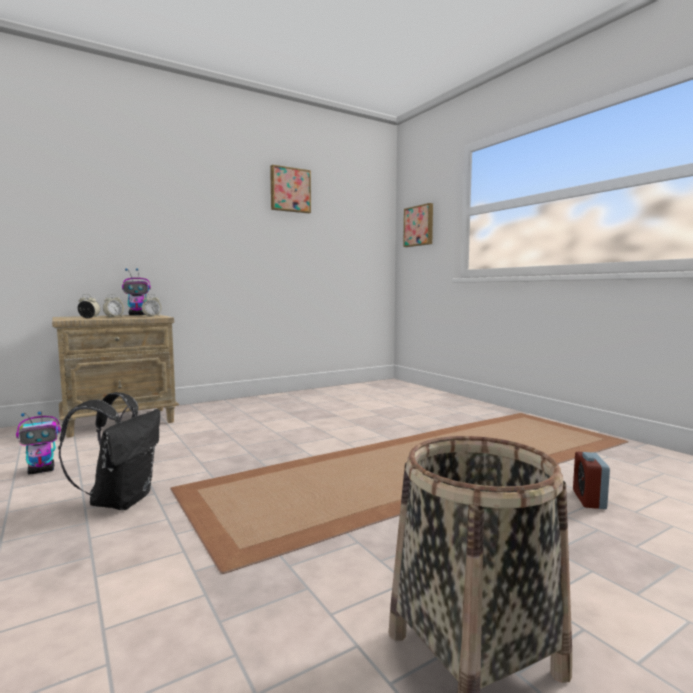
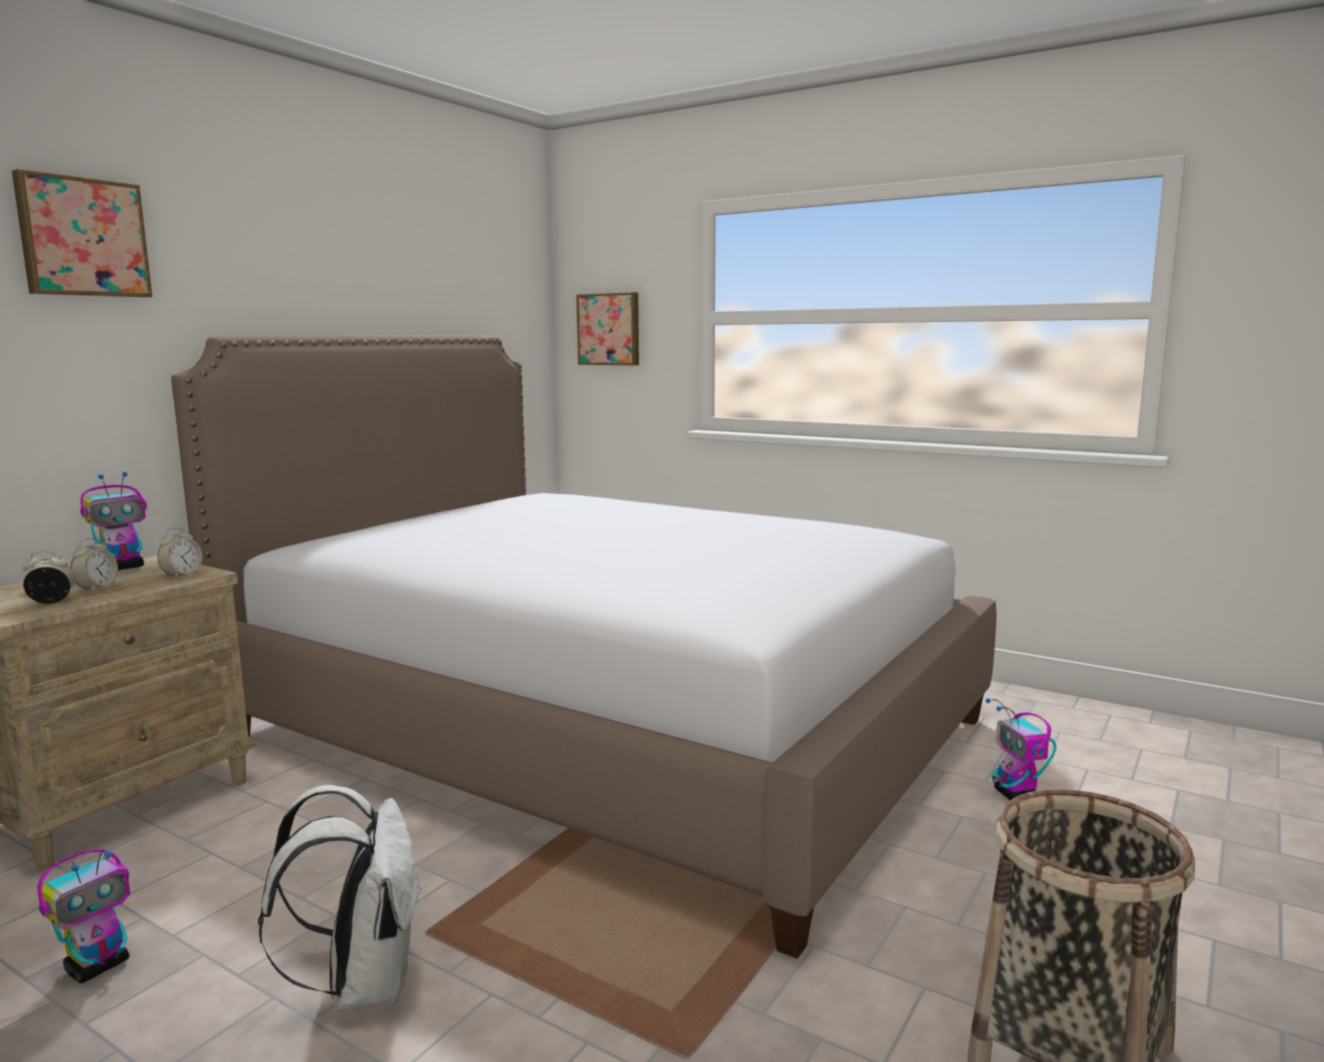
camera: 25 degrees left, 5 degrees up
(121, 500) = (363, 984): black backpack -> white backpack
(290, 190) = (381, 266): picture -> picture (82, 237)
(355, 427) = (605, 728): none -> bed
(589, 500) = (1016, 796): alarm clock -> toy robot

